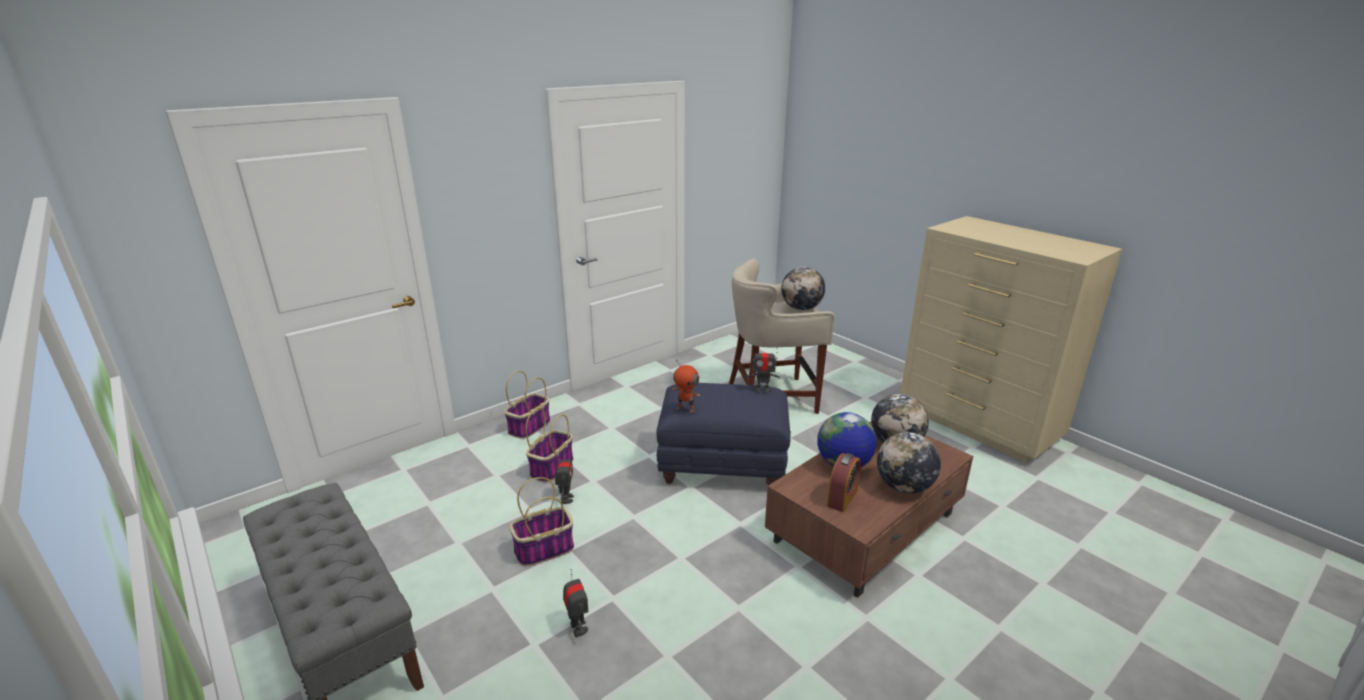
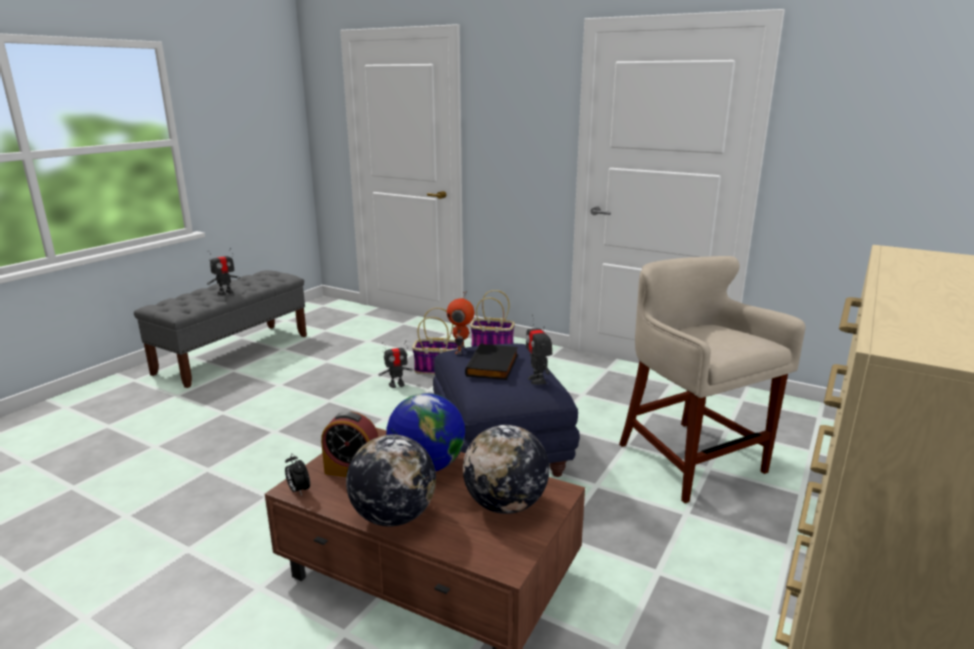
camera: 70 degrees right, 5 degrees down
(543, 550) = (326, 391): basket -> none
(578, 628) = (239, 425): toy robot -> toy robot (225, 293)
(729, 400) = (494, 366): none -> black book
(801, 308) = (732, 342): globe -> none
(864, 526) = (298, 490): none -> alarm clock

